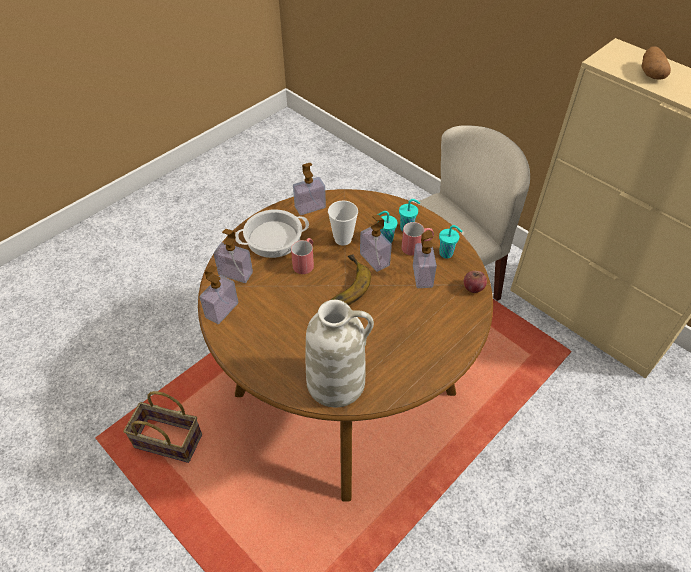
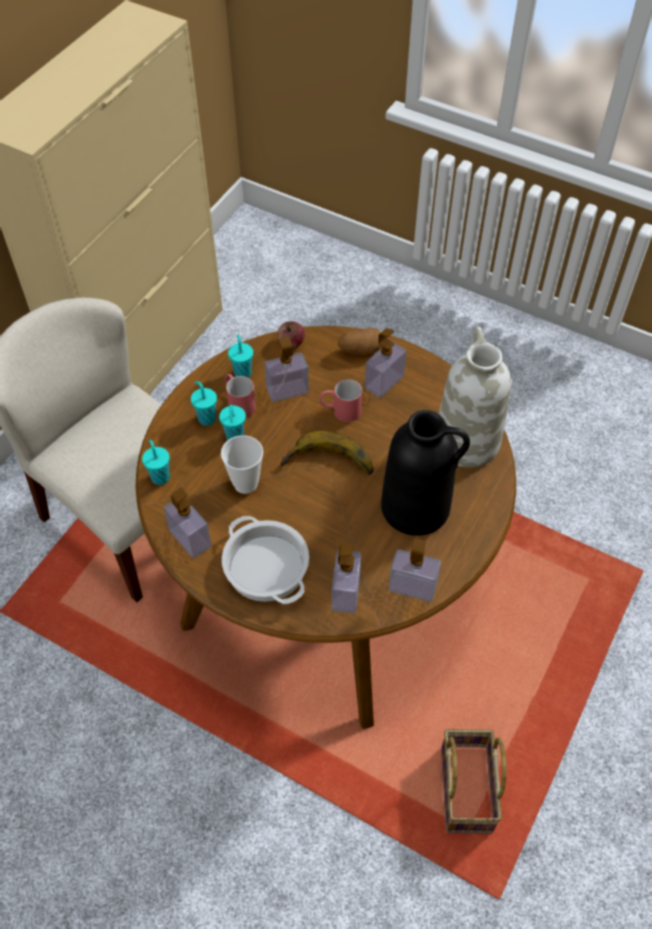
camera: 105 degrees left, 5 degrees up
(286, 330) = (416, 507): none -> black vase
(305, 262) = (300, 516): red mug -> red mug (340, 411)
(363, 200) = (160, 477): none -> turquoise cup
(374, 259) = (273, 442): soap dispenser -> soap dispenser (384, 382)
(650, 73) = (52, 102): potato -> potato (360, 350)

